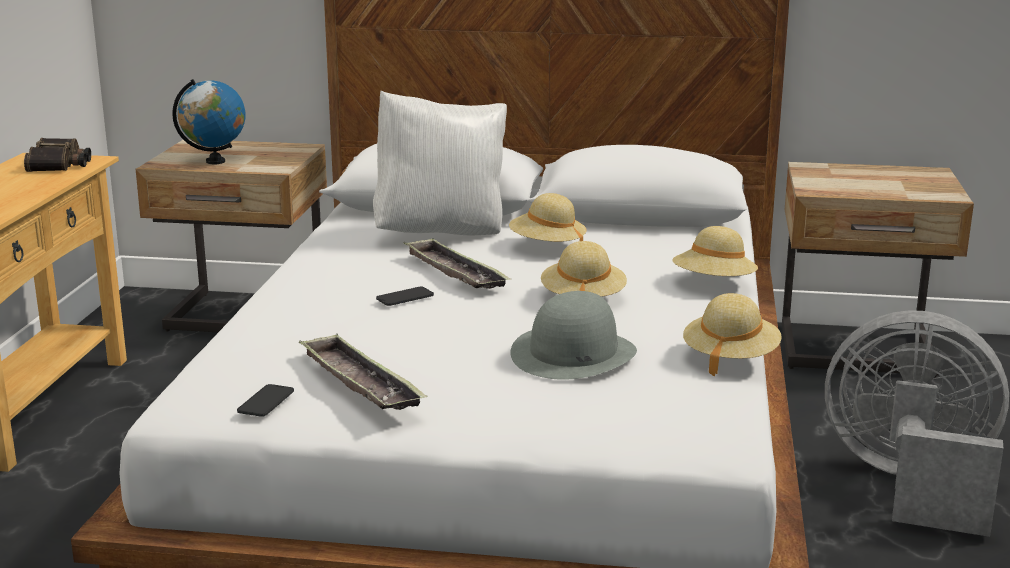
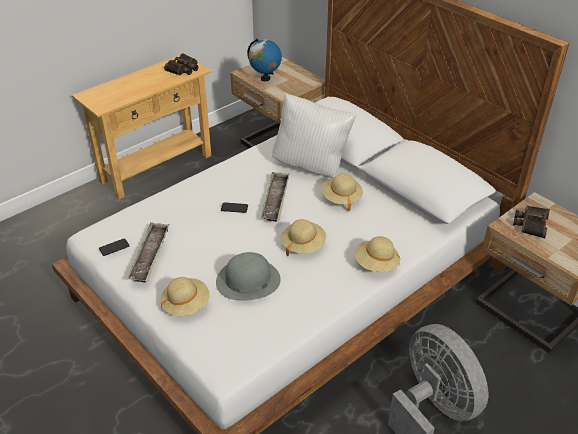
camera: 40 degrees right, 20 degrees up
(730, 358) = (305, 320): beige hat -> beige hat (186, 305)
(837, 182) = (530, 224): none -> binoculars

